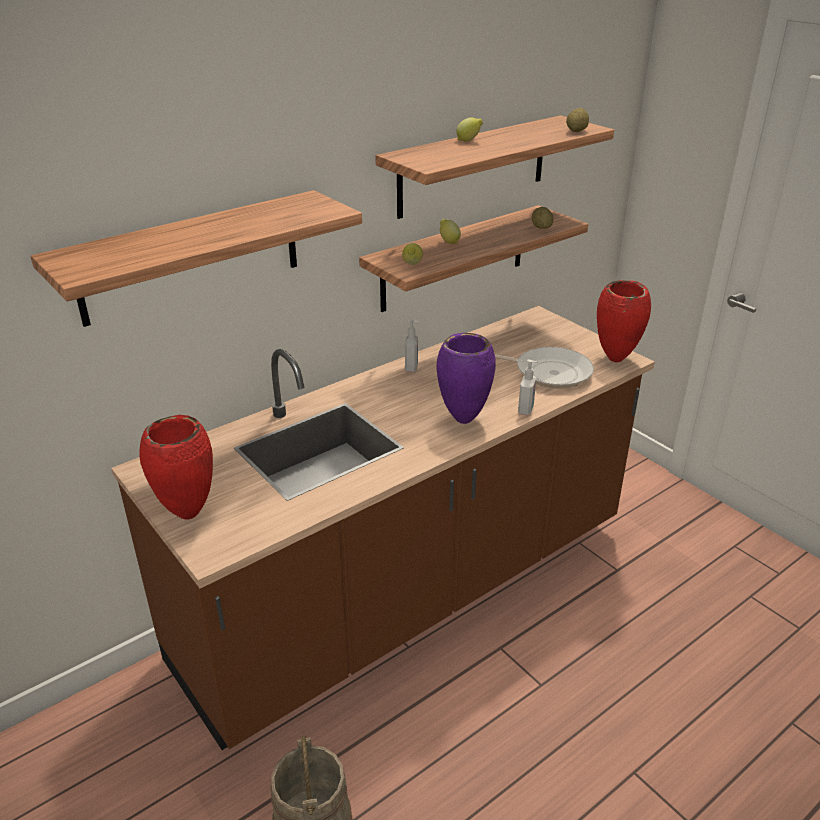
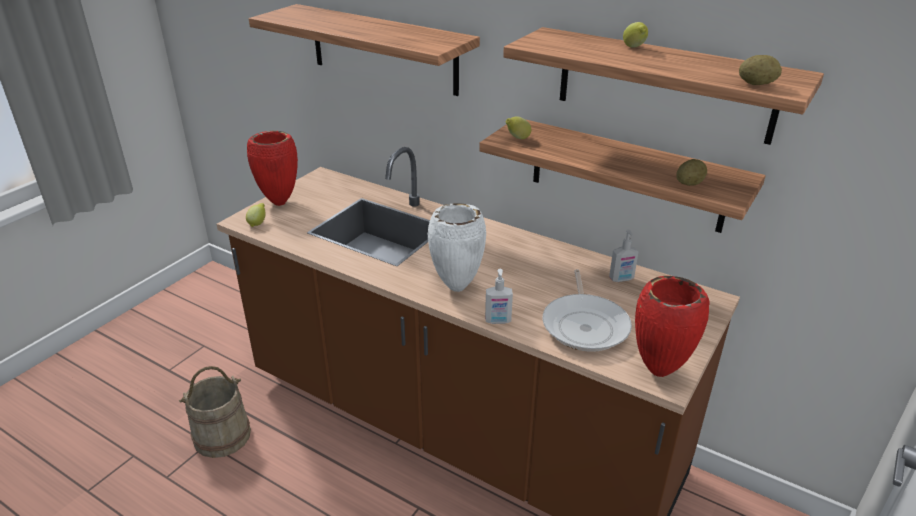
camera: 70 degrees right, 0 degrees up
(412, 367) = (529, 244): soap dispenser -> soap dispenser (621, 279)
(448, 241) = (591, 145): lemon -> lemon (258, 223)
(462, 420) = (456, 287): purple vase -> white vase

